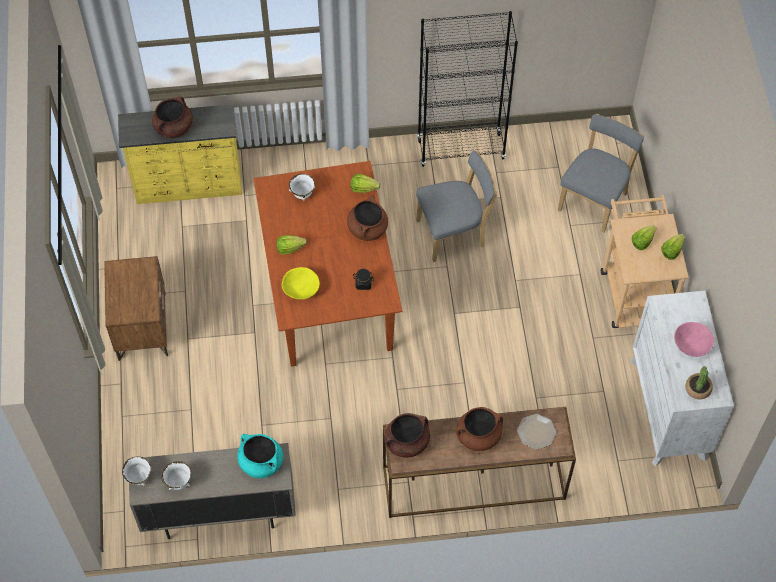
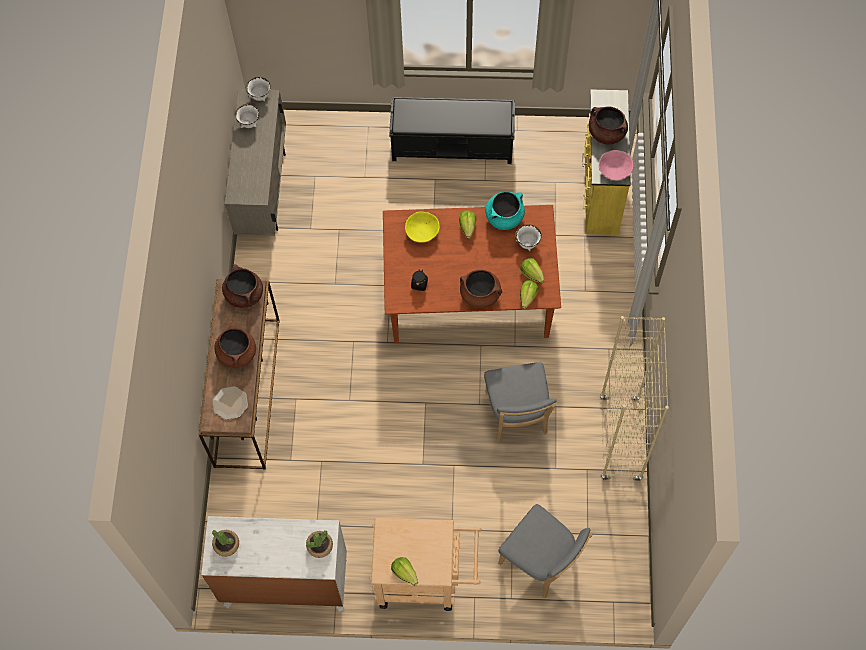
camera: 100 degrees right, 5 degrees up
(142, 326) = (453, 145): brown nightstand -> black bench
(261, 462) = (253, 183): turquoise cooking pot -> turquoise cooking pot (504, 217)
(461, 149) = (620, 439): black bookcase -> beige bookcase
(642, 241) = (421, 545): lettuce -> lettuce (532, 274)
(676, 307) = (319, 545): none -> potted plant
(692, 344) = (275, 550): pink bowl -> pink bowl (614, 170)

